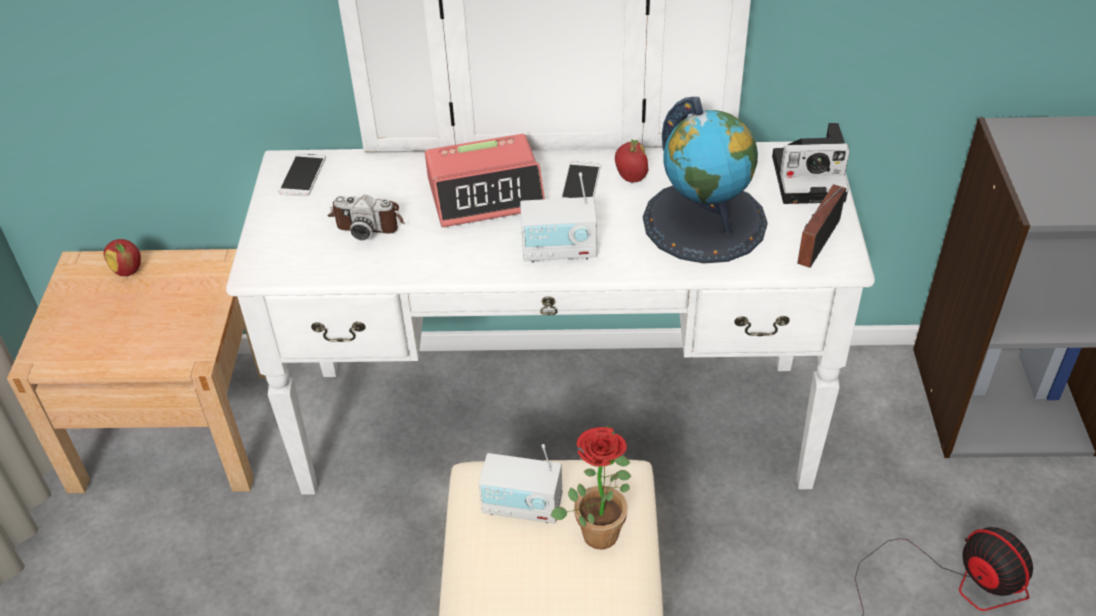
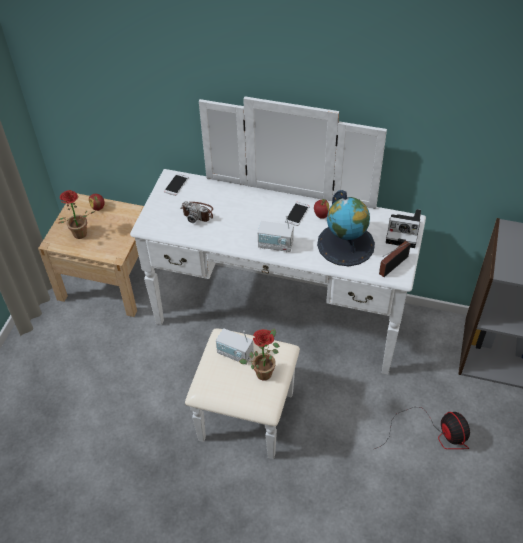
camera: 15 degrees right, 5 degrees up
(98, 335) = (79, 236): none -> potted plant
(486, 193) = (253, 210): alarm clock -> none

